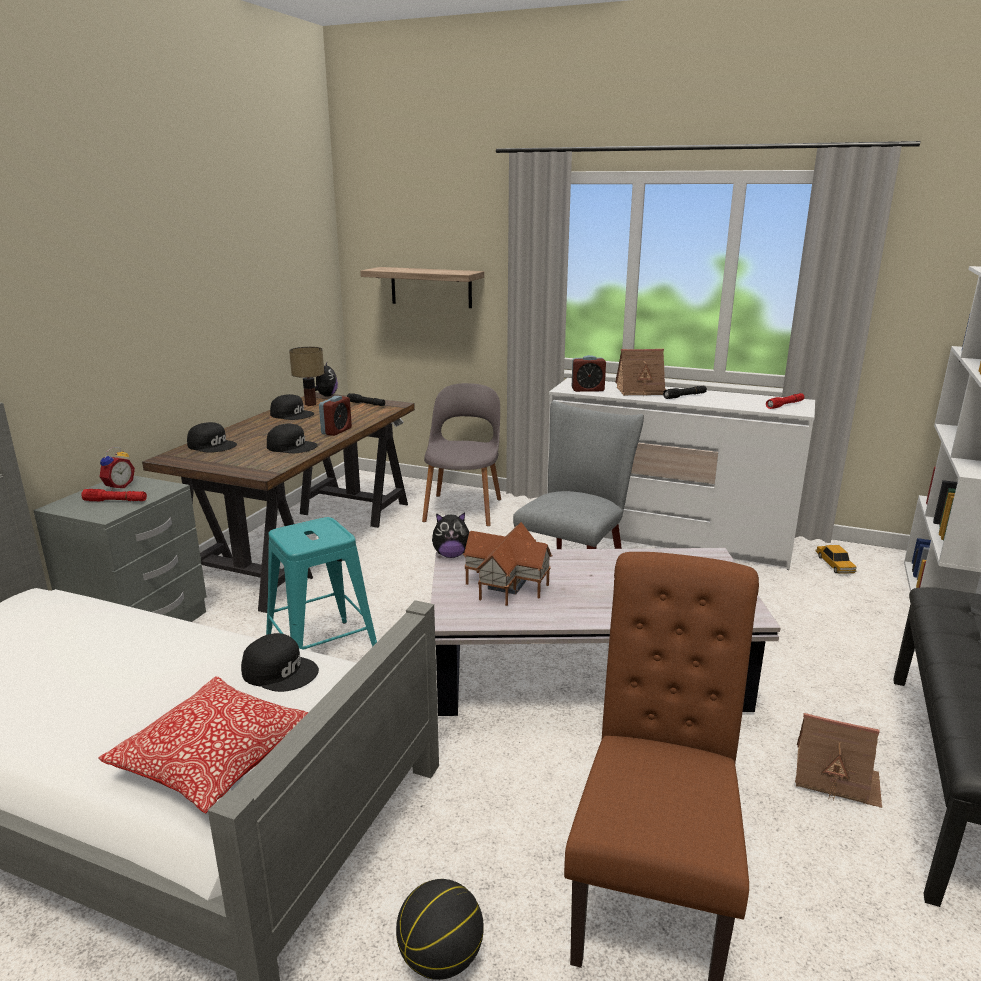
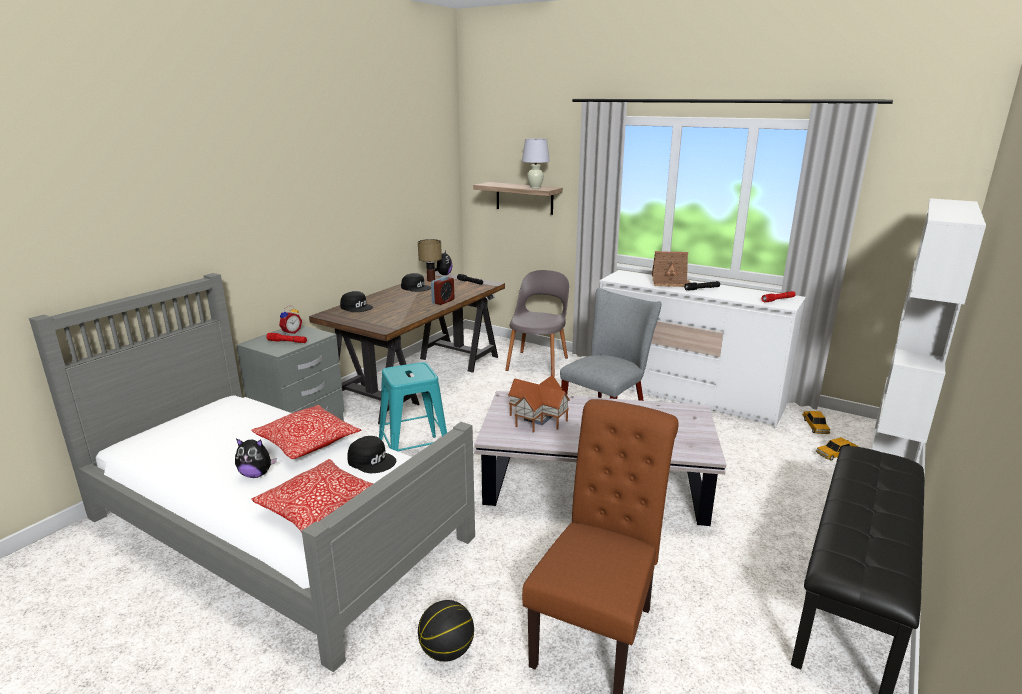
camera: 10 degrees right, 0 degrees up
(171, 652) = (307, 442): none -> pillow
(292, 446) = (409, 311): black cap -> none
(448, 271) = (535, 187): none -> white table lamp
(451, 555) = (505, 395): plush toy -> plush toy (256, 474)
(587, 390) = (629, 280): alarm clock -> none
(835, 779) = (755, 578): toy house -> none
(872, 597) = (836, 453): none -> toy car

